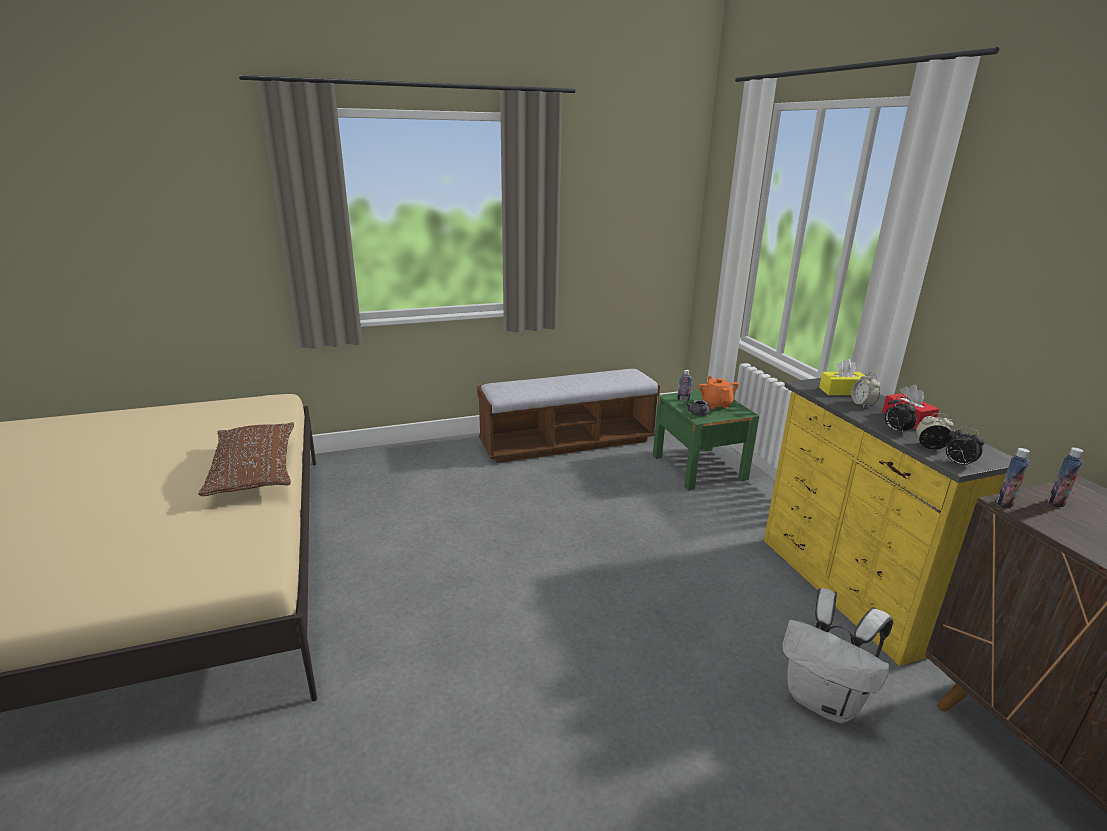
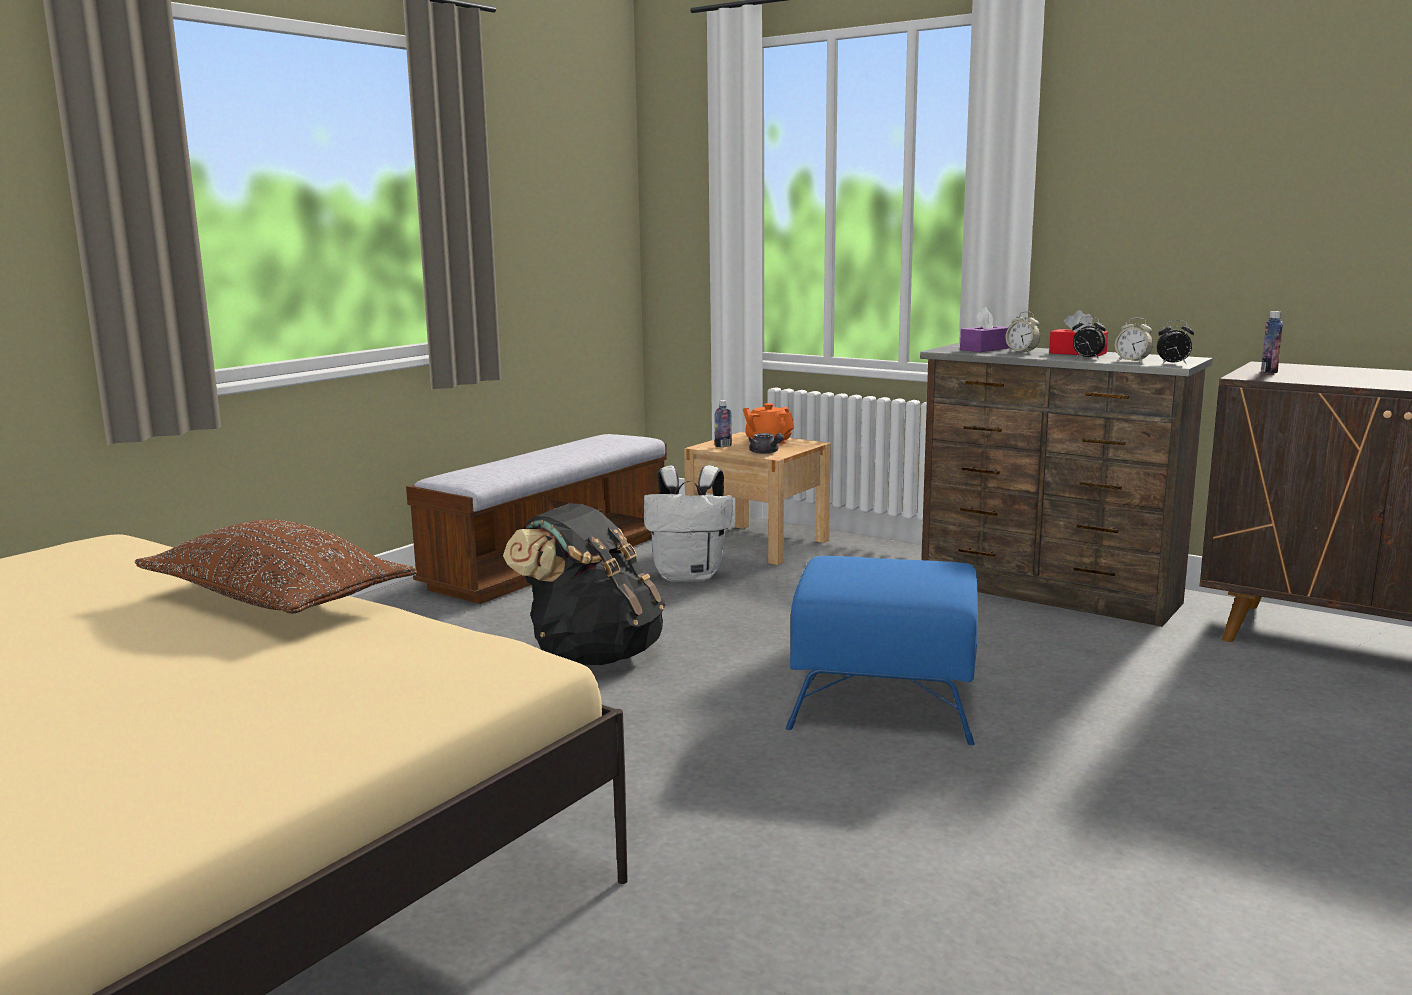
camera: 35 degrees left, 10 degrees down
(499, 524) = (592, 656): none -> black backpack
(606, 637) = (886, 699): none -> blue ottoman
(699, 467) = (758, 544): green nightstand -> beige nightstand
(824, 701) = (1143, 668): white backpack -> white backpack (690, 576)
(842, 391) = (985, 349): yellow tissue box -> purple tissue box
(846, 590) = (1048, 593): yellow dresser -> brown dresser
(930, 447) = (1132, 361): alarm clock -> alarm clock turned 120 degrees counterclockwise
(1004, 503) = (1242, 377): bottle -> none

